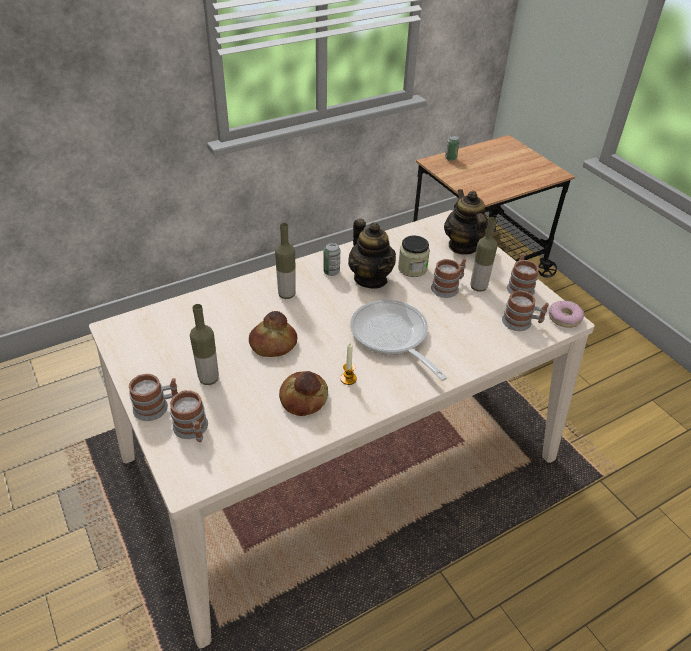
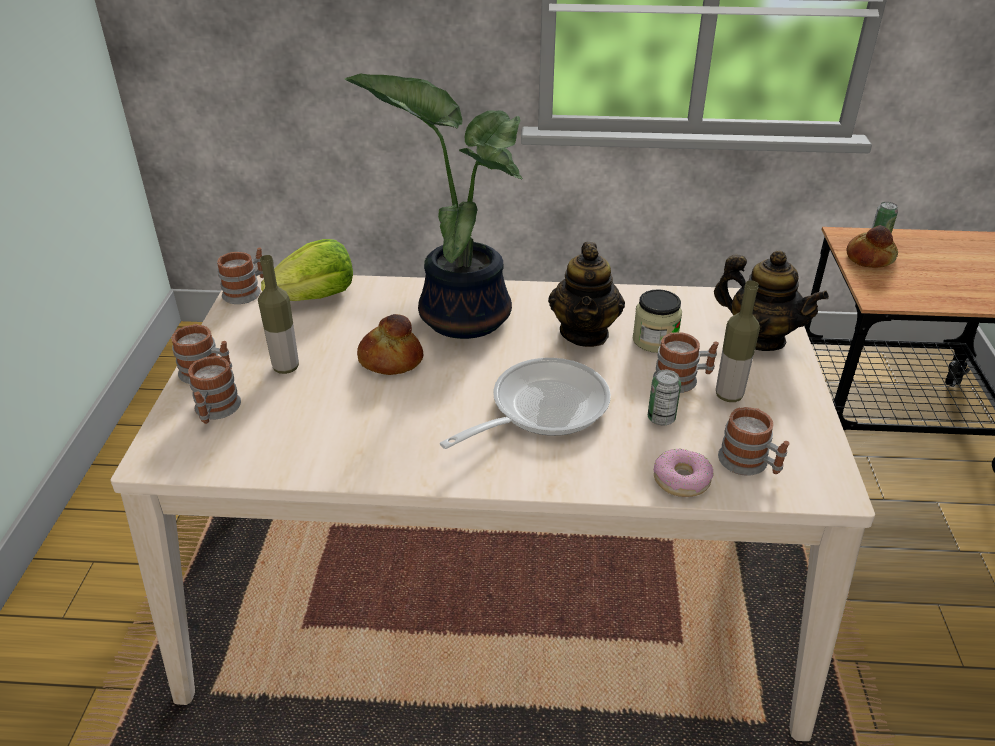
camera: 35 degrees right, 5 degrees down
(175, 320) = (316, 297): none -> lettuce
(286, 294) = (462, 314): bottle -> potted plant
(303, 398) = (361, 430): bread -> bread (869, 257)
(331, 272) = (542, 308): can -> can (661, 418)
(348, 379) = (436, 432): candle -> none
(392, 337) = (540, 409): frying pan -> frying pan turned 45 degrees clockwise
(463, 246) = (760, 338): teapot -> teapot turned 105 degrees clockwise
(519, 287) = (796, 418): mug -> mug (247, 291)
(564, 318) = (829, 485): donut -> donut (681, 479)

